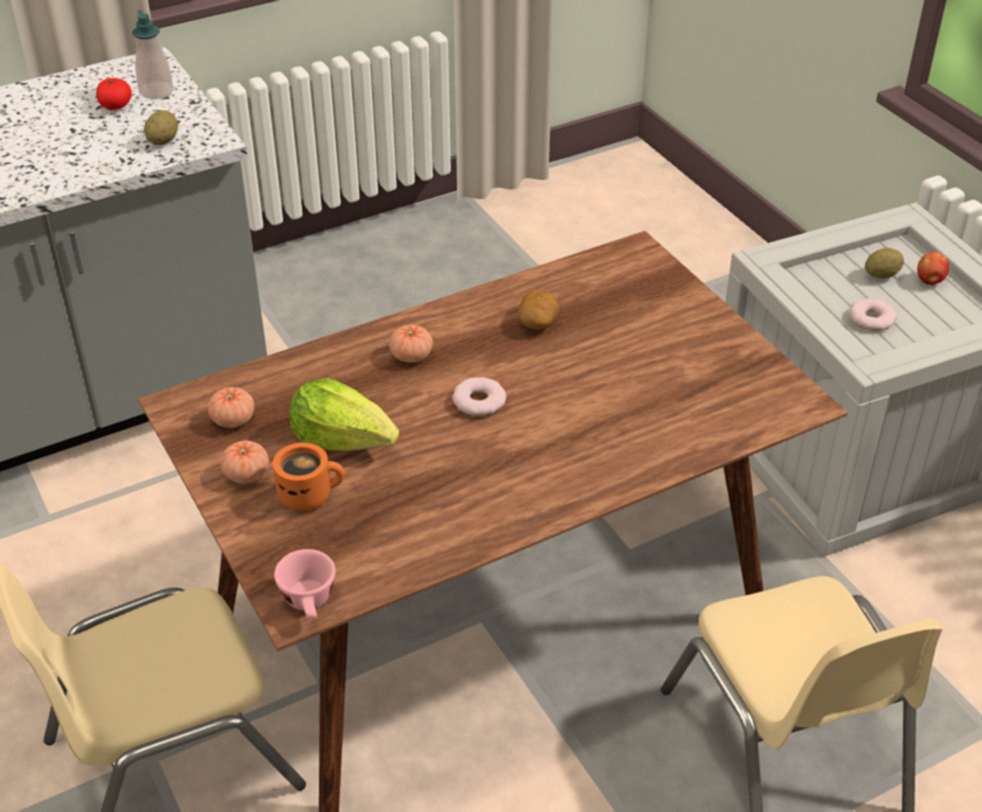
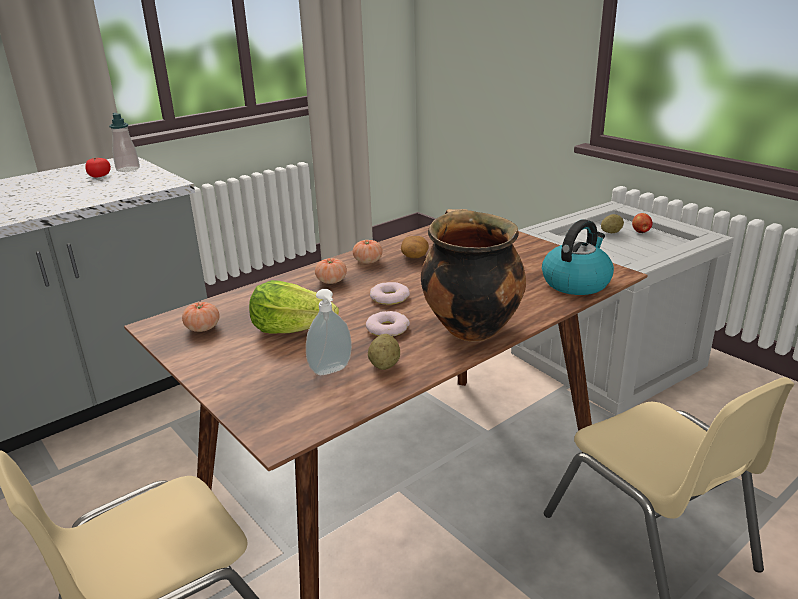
camera: 10 degrees left, 15 degrees down
(163, 141) = (134, 186): potato -> potato (384, 365)
(246, 474) = (219, 357): tomato -> tomato (368, 261)
(309, 494) = (274, 362): orange mug -> none
(310, 603) = (291, 431): pink cup -> none
(374, 520) = (331, 371): none -> soap dispenser
(564, 475) = (469, 327): none -> cooking pot
(739, 413) = (576, 282): none -> kettle
(871, 319) = (617, 251): donut -> donut (387, 328)

